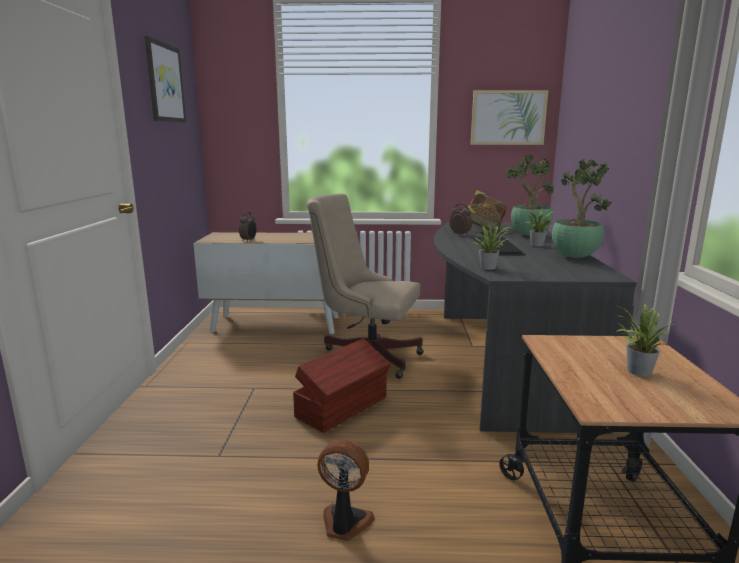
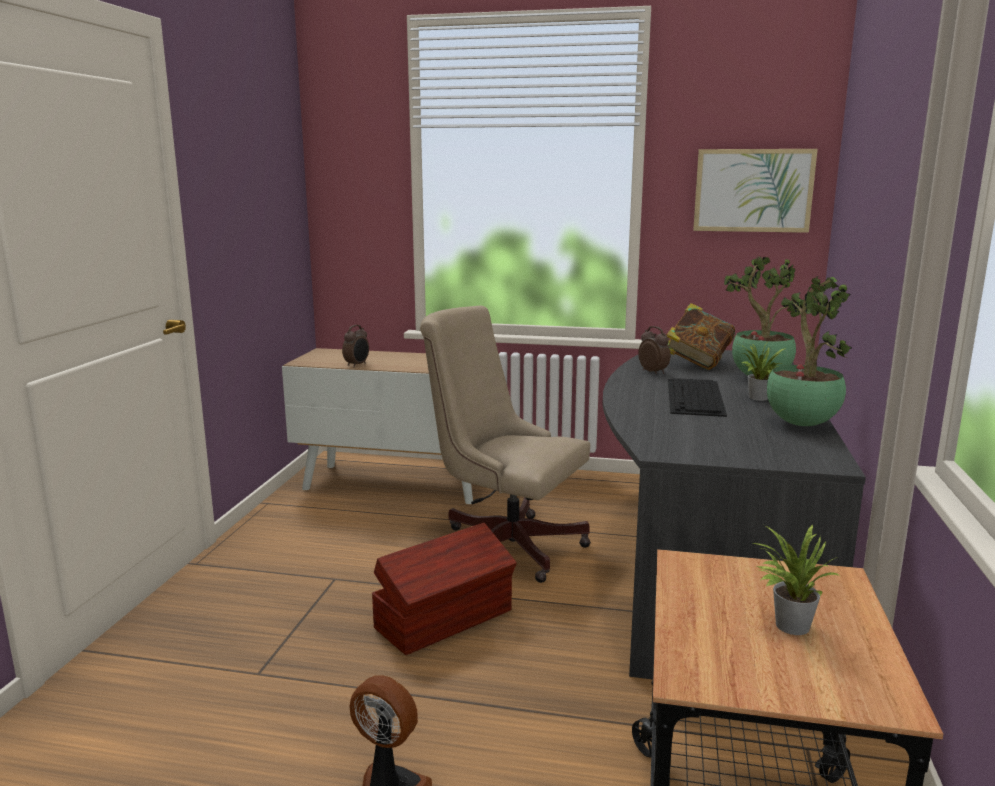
camera: 10 degrees right, 0 degrees up
(164, 83) = (247, 148): picture -> none
(489, 267) = (654, 436): potted plant -> none

